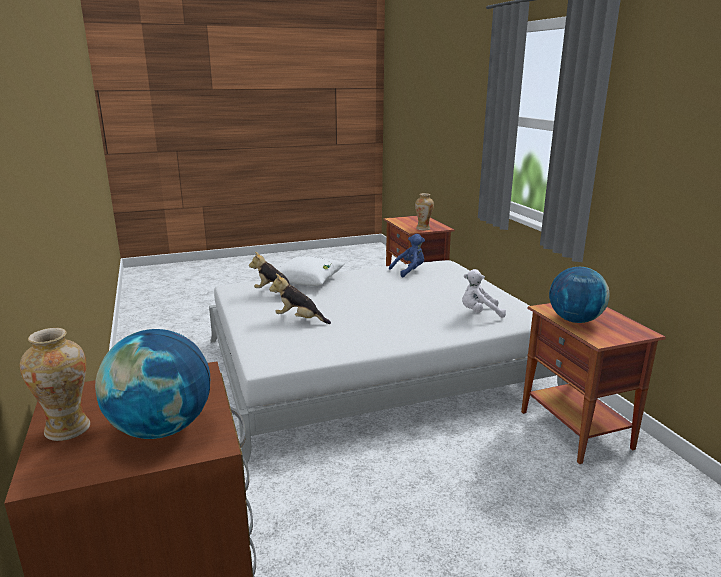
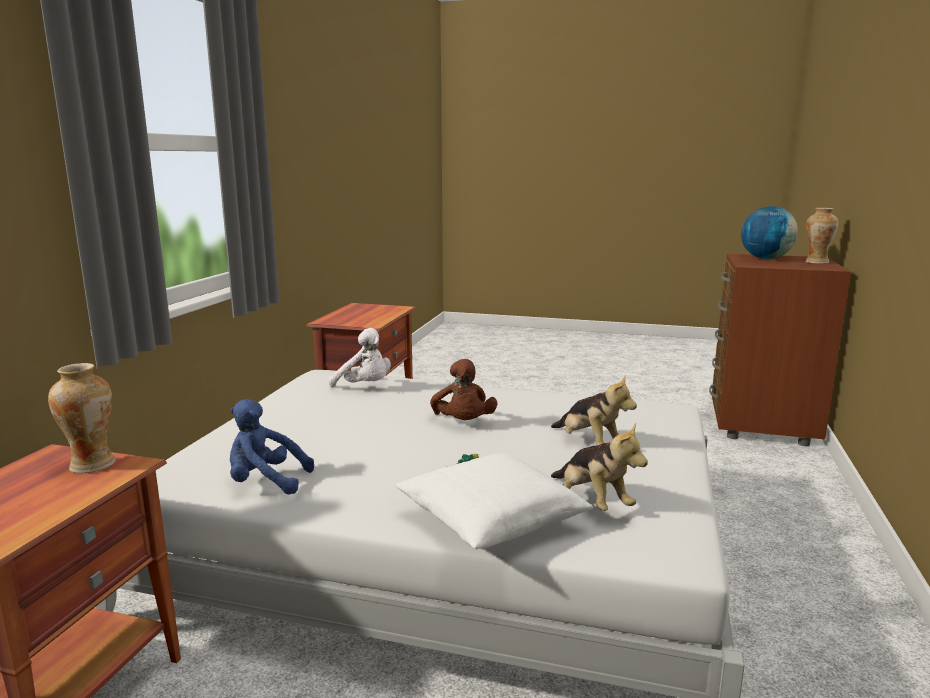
camera: 145 degrees left, 5 degrees down
(381, 312) = (463, 423): none -> brown plush toy
(575, 320) = (377, 316): globe -> none

